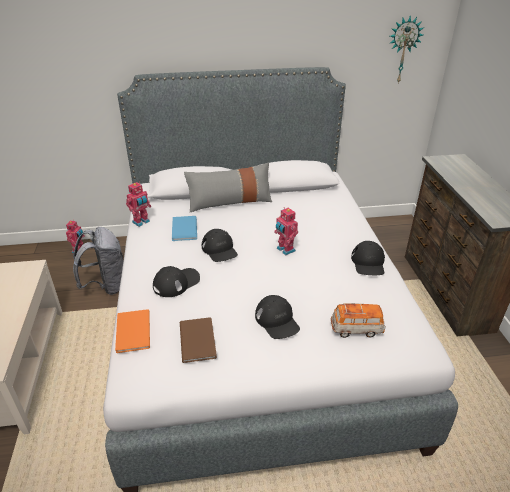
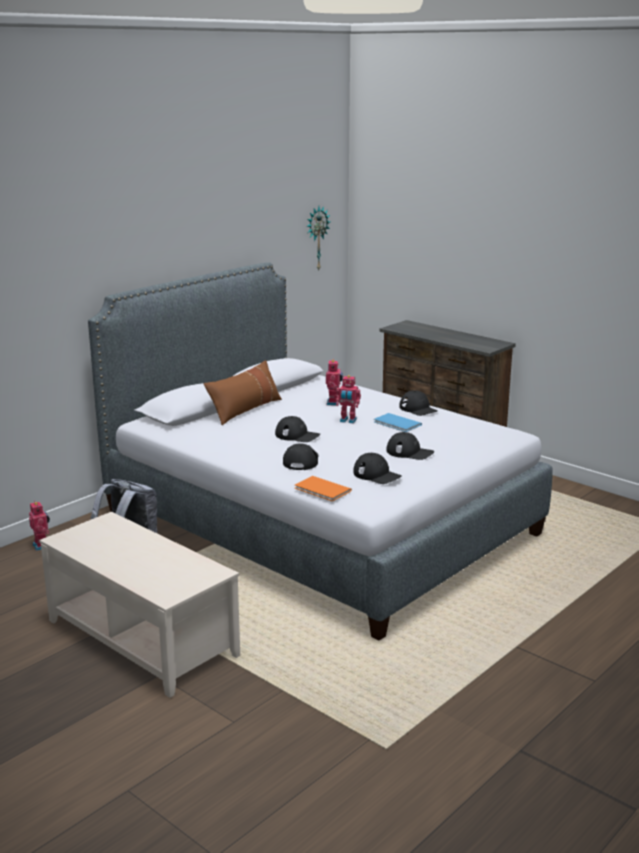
camera: 40 degrees left, 15 degrees down
(141, 222) = (191, 443): toy robot -> toy robot (334, 403)
(183, 229) = (240, 435): blue book -> blue book (397, 424)
(199, 339) = (377, 475): brown book -> black cap
(230, 202) = (245, 409): grey pillow -> brown pillow
(356, 329) = (464, 439): toy car -> none

